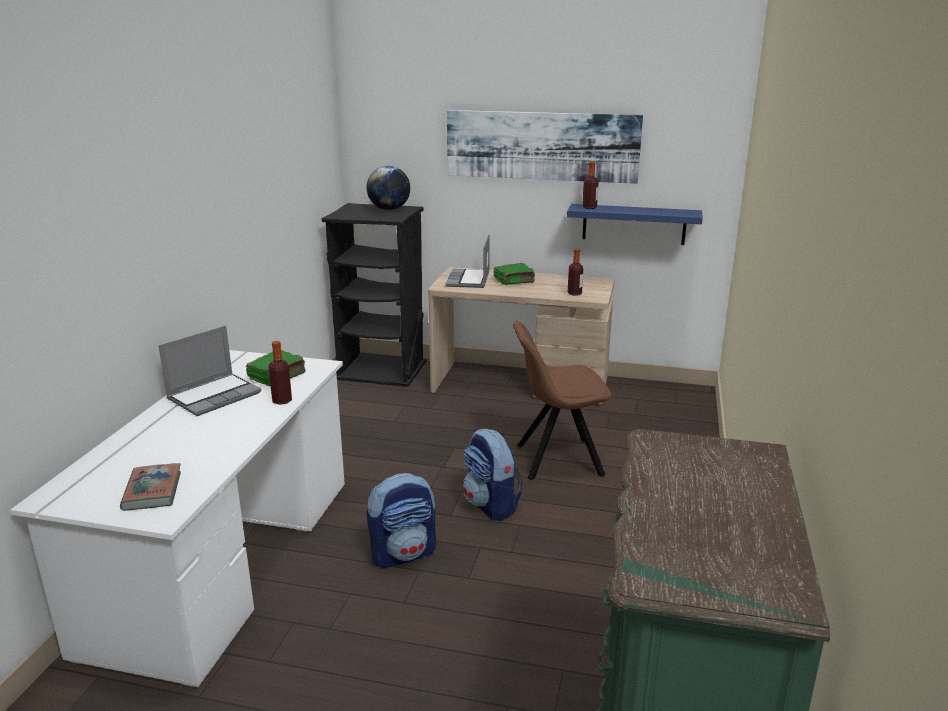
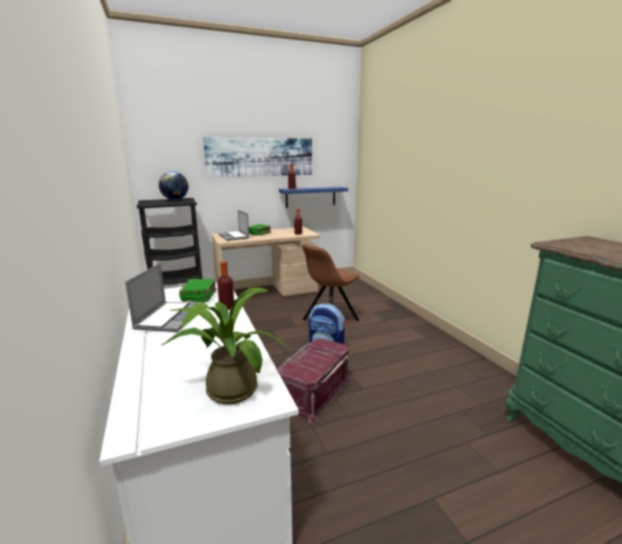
camera: 35 degrees left, 5 degrees down
(152, 491) = (228, 388): book -> potted plant
(403, 554) = (314, 391): backpack -> red storage box

